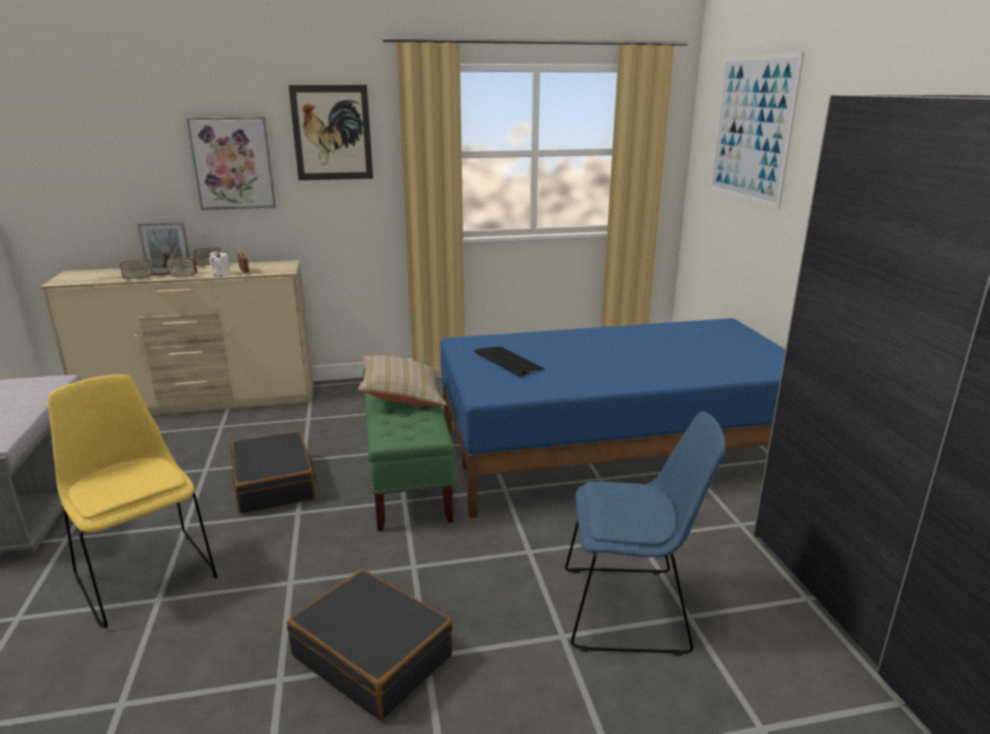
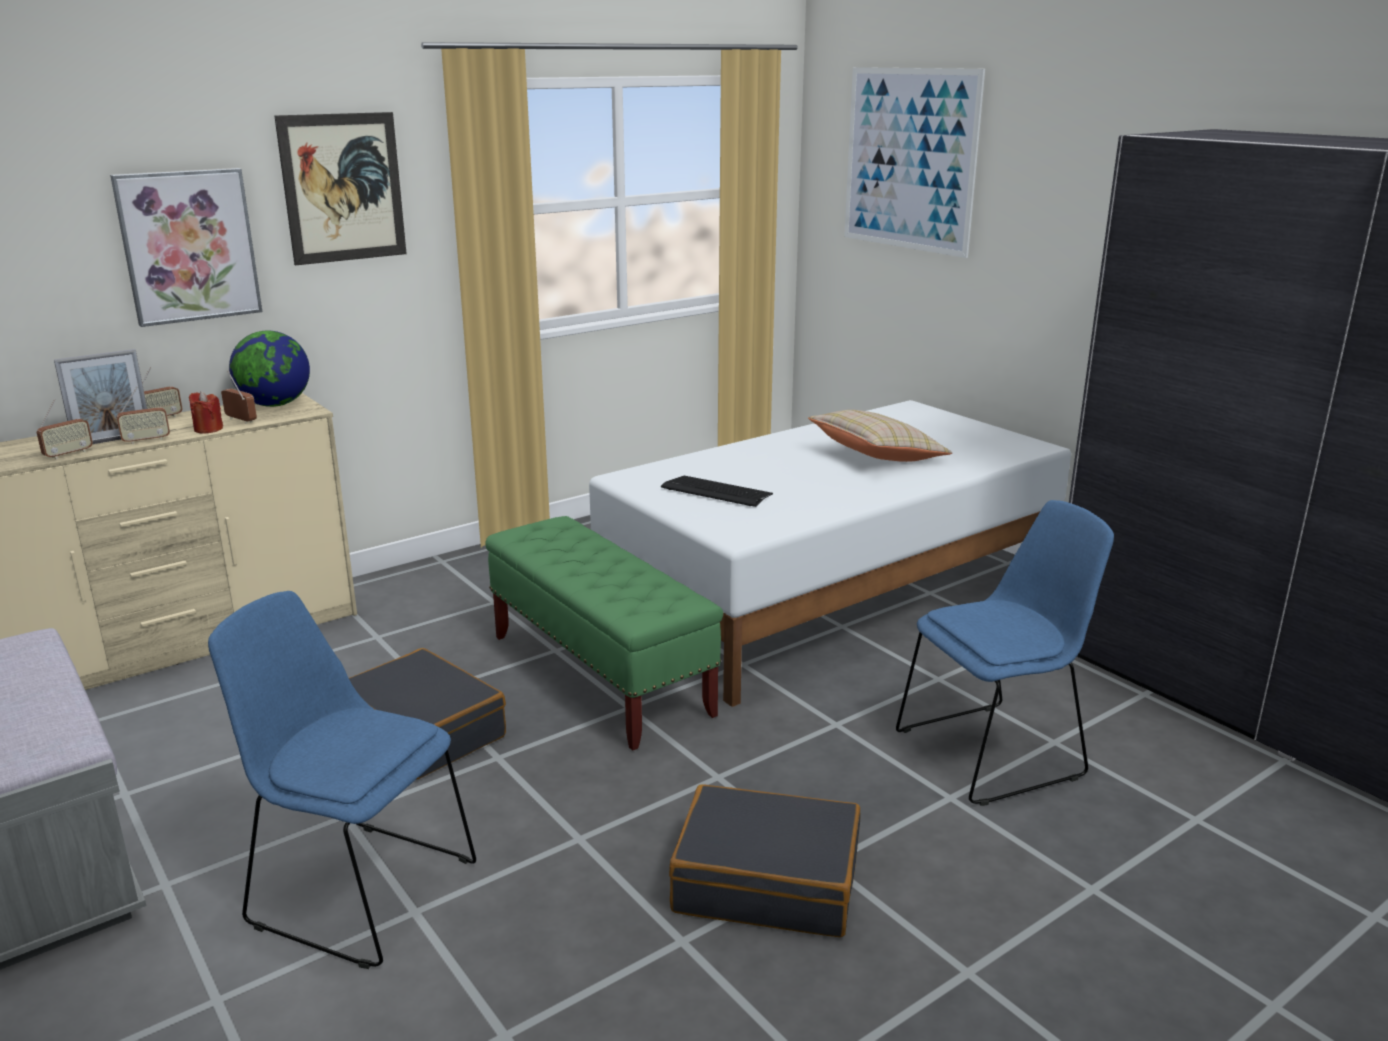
camera: 25 degrees left, 0 degrees up
(146, 574) = (358, 889): yellow chair -> blue chair
(221, 274) = (208, 429): white candle -> red candle
(274, 265) = (275, 405): none -> globe
(402, 396) = (594, 564): beige pillow -> beige pillow (877, 457)
(616, 453) = (835, 593): blue bed -> white bed

